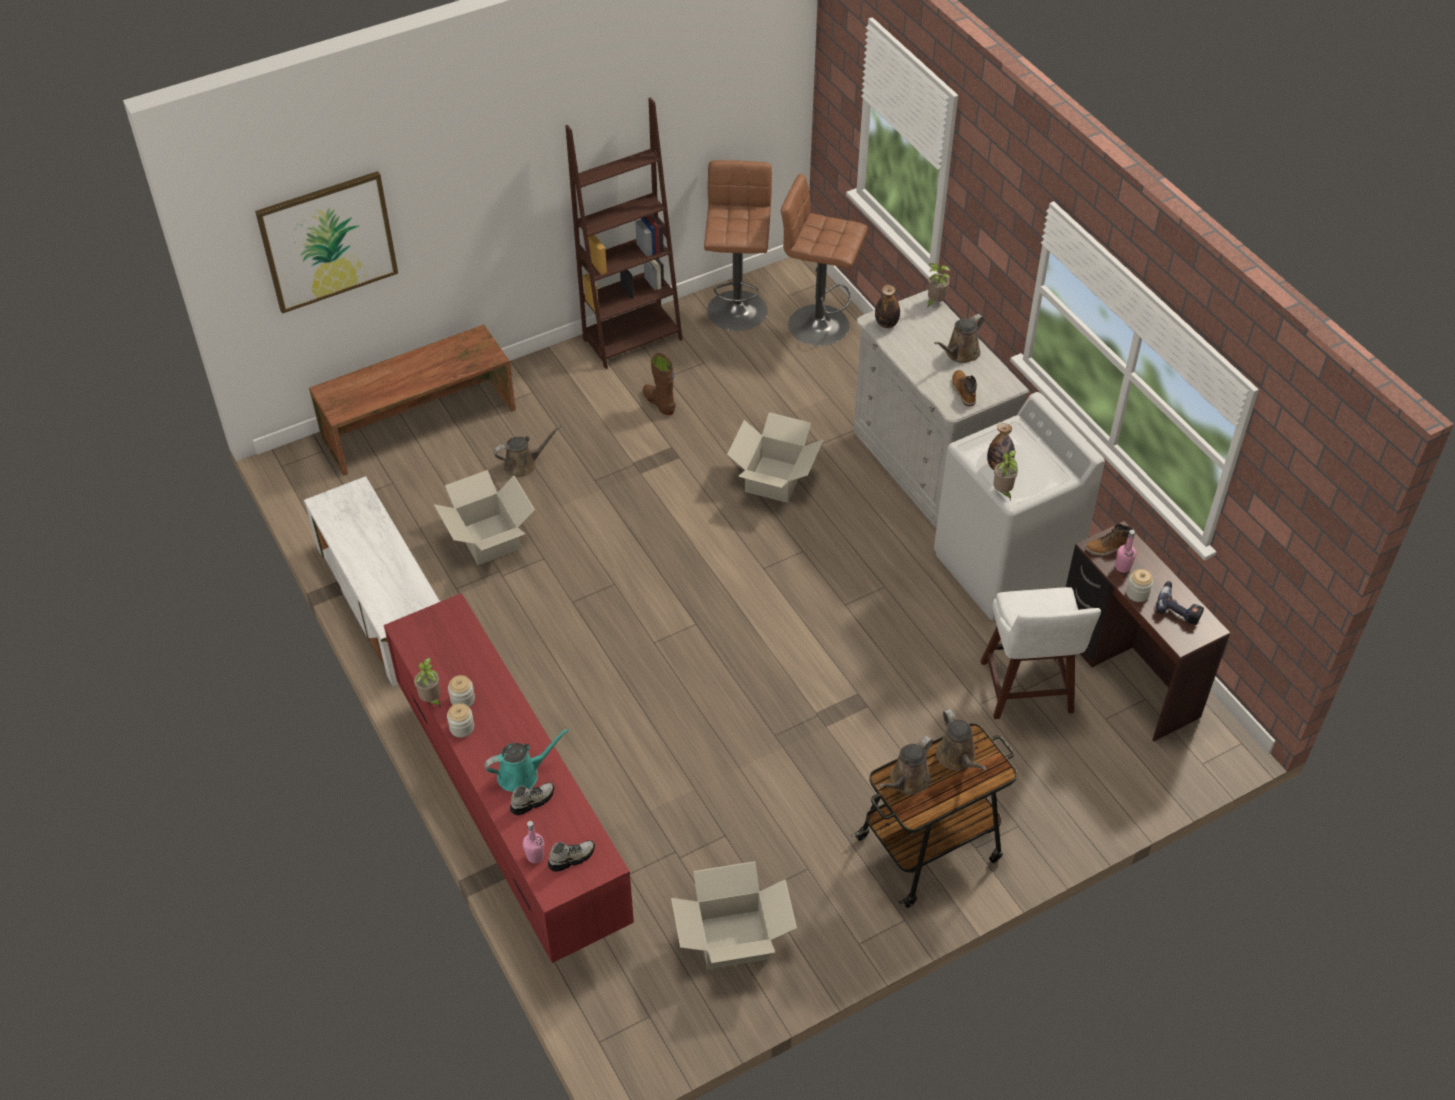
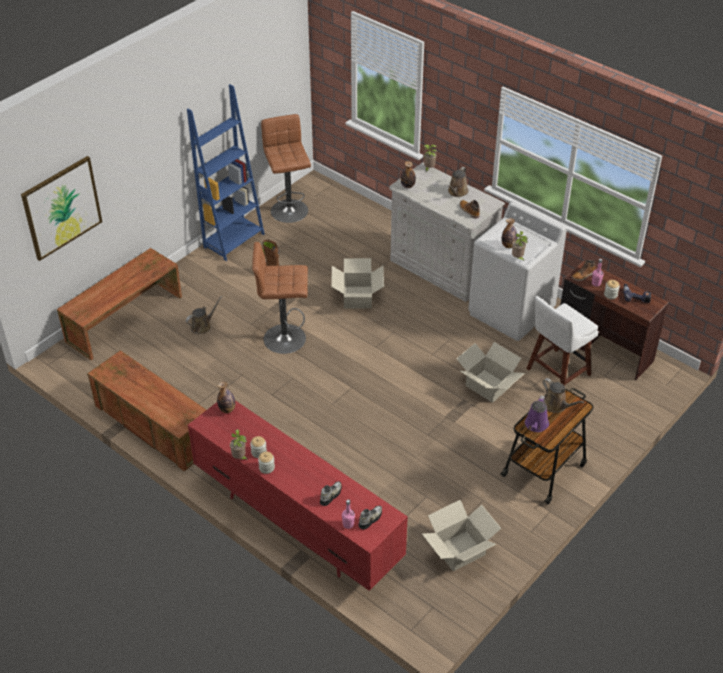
camera: 20 degrees left, 5 degrees down
(382, 602) = (153, 425): white bench -> brown bench
(450, 617) = (227, 409): none -> bottle
(489, 539) = (202, 372): cardboard box -> cardboard box (488, 385)
(522, 774) = (317, 483): turquoise watering can -> none
(632, 339) = (234, 240): brown bookcase -> blue bookcase
(818, 324) = (340, 208): brown stool -> brown stool (284, 338)
(907, 781) = (536, 425): brown watering can -> purple watering can
(1027, 691) = (556, 373): white chair -> white chair turned 75 degrees clockwise

